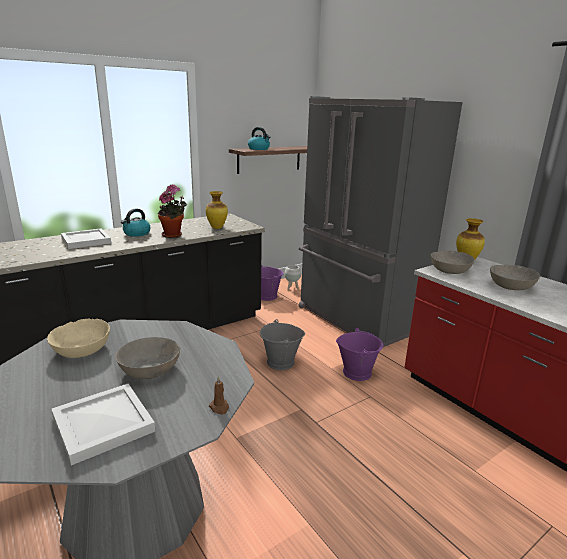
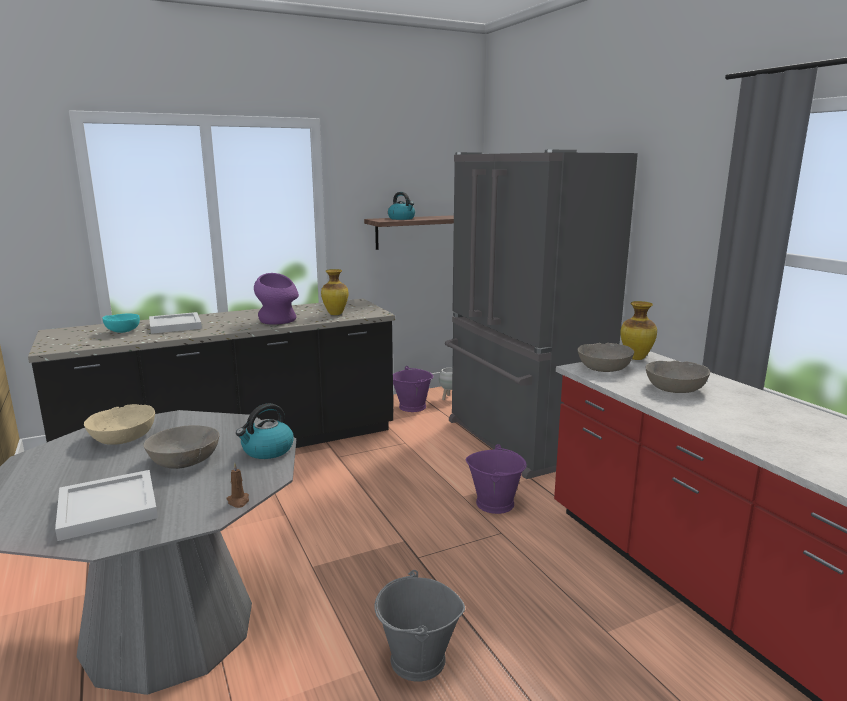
camera: 10 degrees right, 5 degrees down
(41, 247) = (122, 331): none -> turquoise bowl
(136, 233) = (236, 319): kettle -> kettle (267, 450)
(174, 235) = (278, 321): potted plant -> purple vase
(280, 362) = (399, 485): grey bucket -> grey bucket (417, 660)

